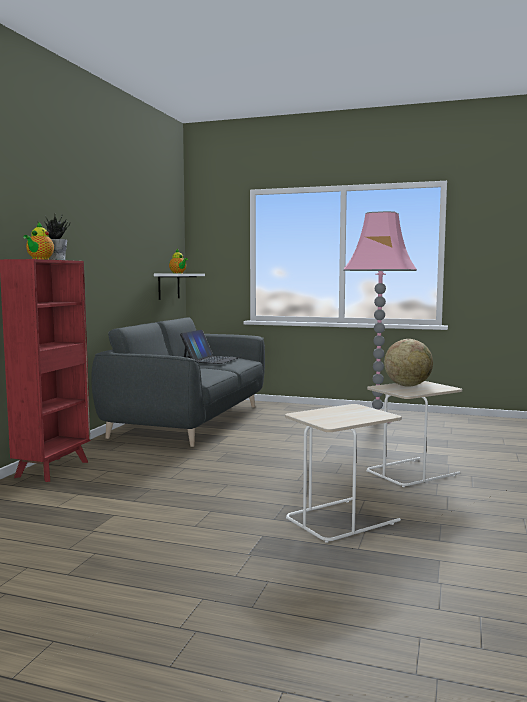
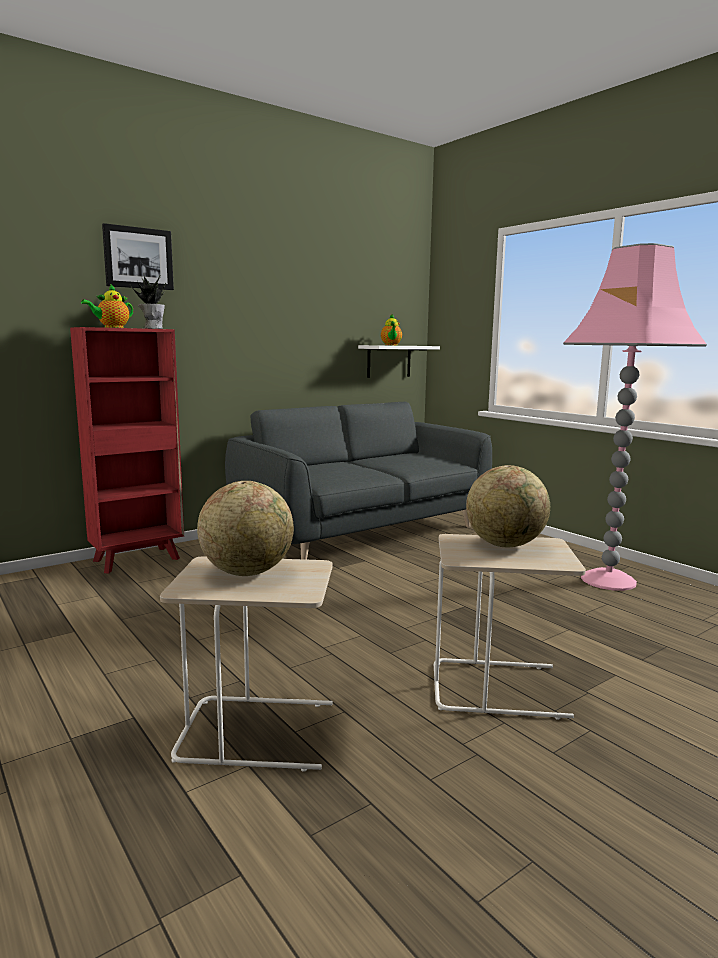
camera: 35 degrees right, 5 degrees up
(34, 199) = (138, 258): none -> picture
(211, 359) = (403, 458): laptop -> none
(334, 414) = (247, 572): none -> globe

